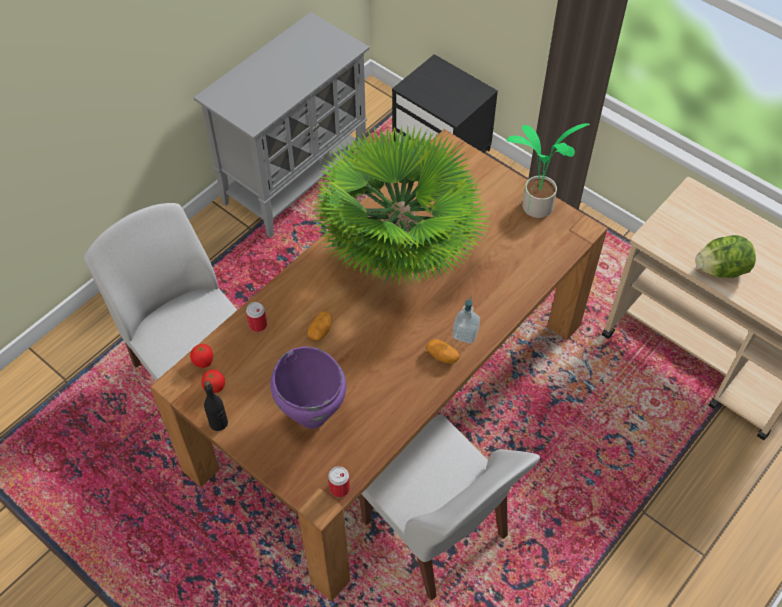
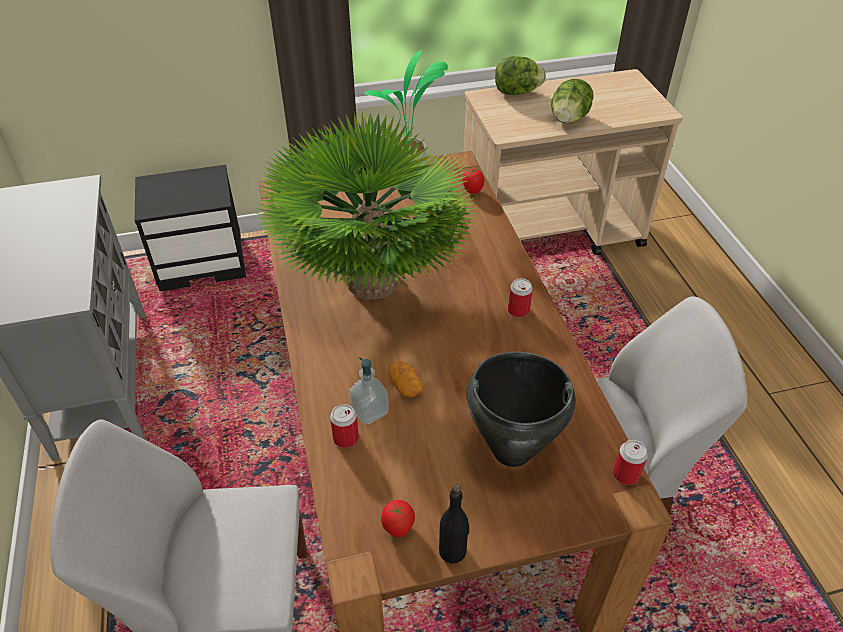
camera: 55 degrees left, 10 degrees down
(204, 363) = (351, 521): tomato -> tomato (472, 191)
(312, 415) = (511, 450): purple cooking pot -> black cooking pot
(442, 356) = (518, 310): potato -> can
(465, 334) = (505, 283): soap dispenser -> soap dispenser (370, 411)
(725, 212) = (516, 92): none -> lettuce

